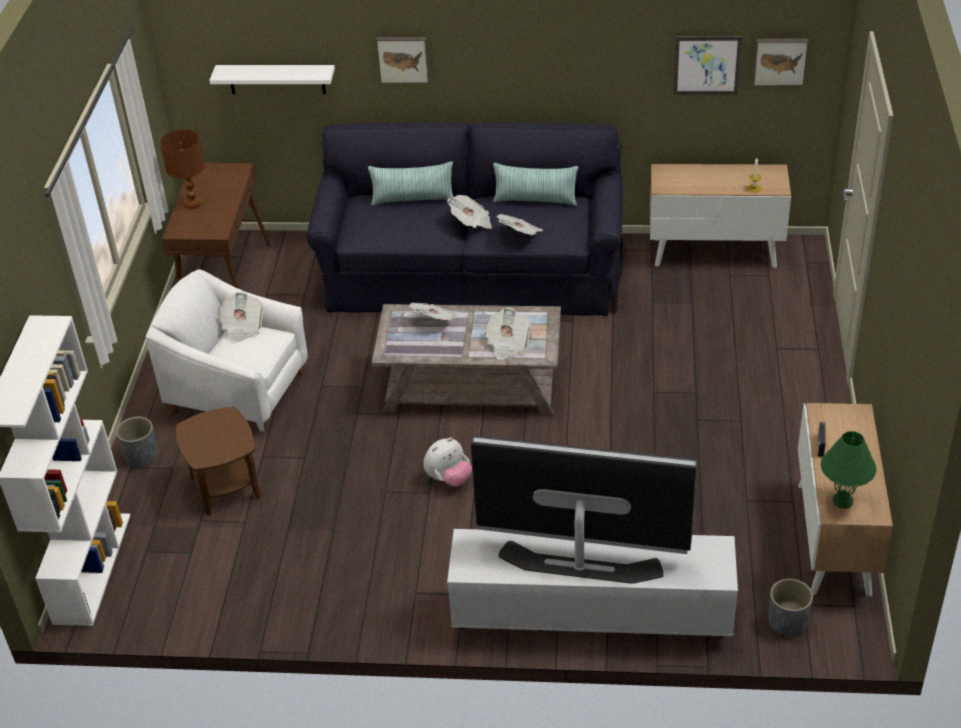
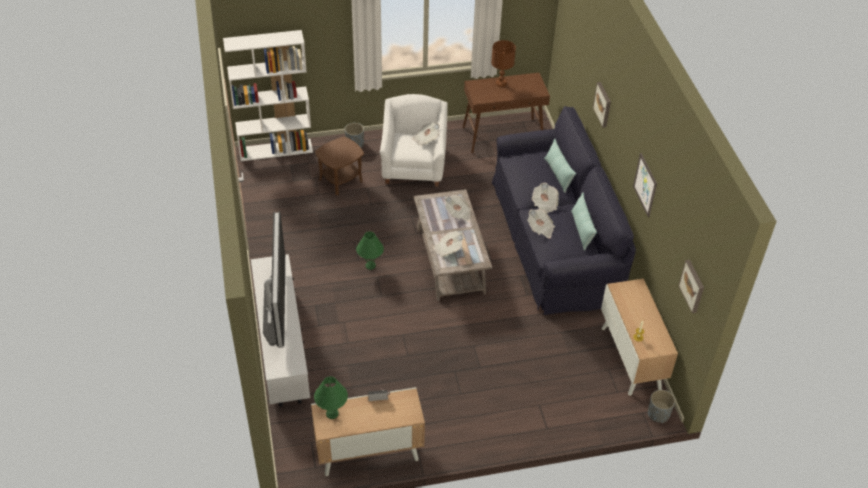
camera: 70 degrees right, 5 degrees up
(277, 79) = (576, 65): white shelf -> none
(449, 479) = (370, 265): plush toy -> green table lamp
(706, 65) = (673, 249): picture -> picture (645, 185)
(787, 622) = (296, 435): grey planter -> grey planter (658, 414)

